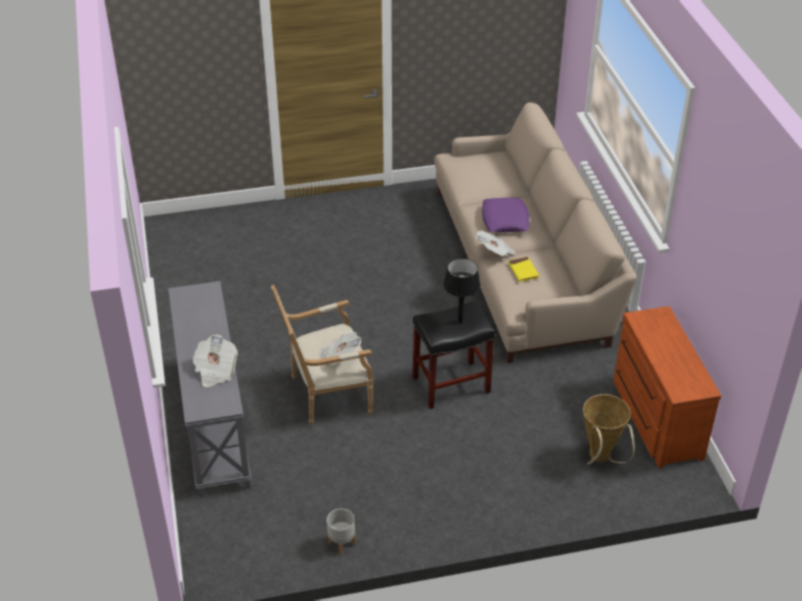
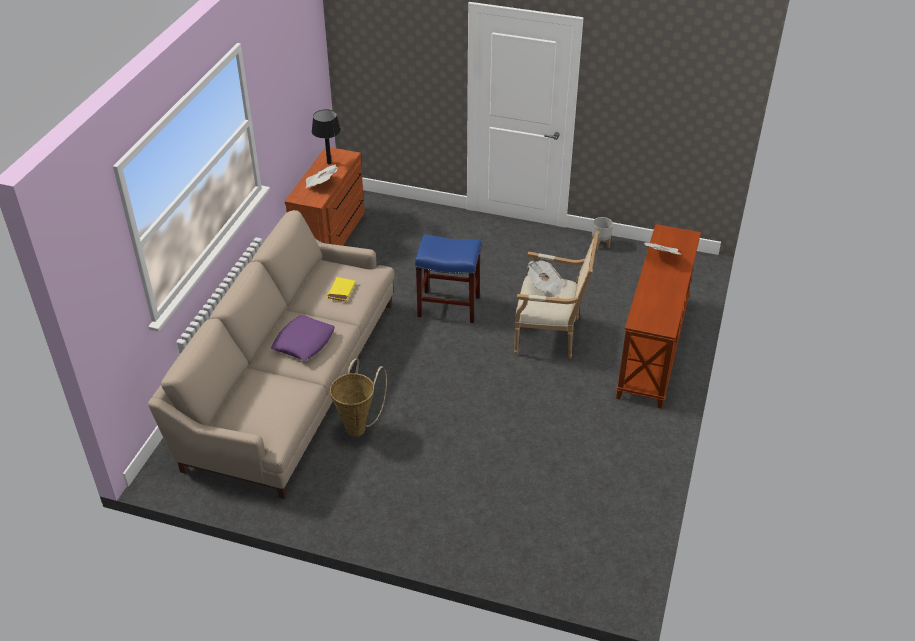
camera: 150 degrees left, 0 degrees up
(213, 422) = (654, 348): grey console table -> brown console table
(450, 385) = (449, 306): black stool -> blue stool
(460, 320) = (443, 246): black table lamp -> black table lamp (329, 163)
(494, 252) = (345, 318): newspaper -> newspaper (321, 184)
(600, 459) = (394, 227): basket -> basket (358, 426)

